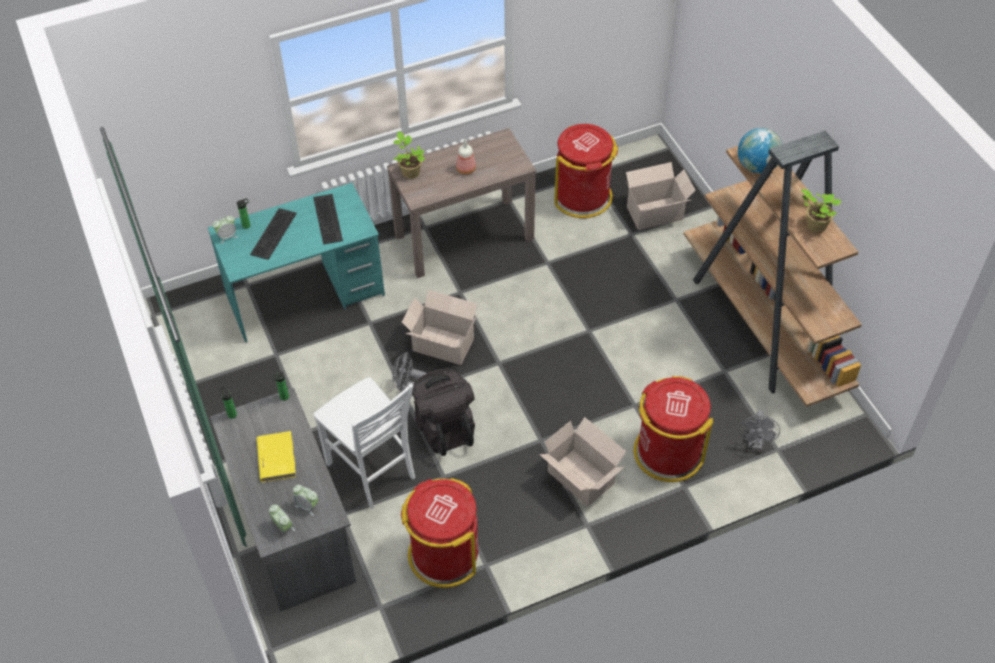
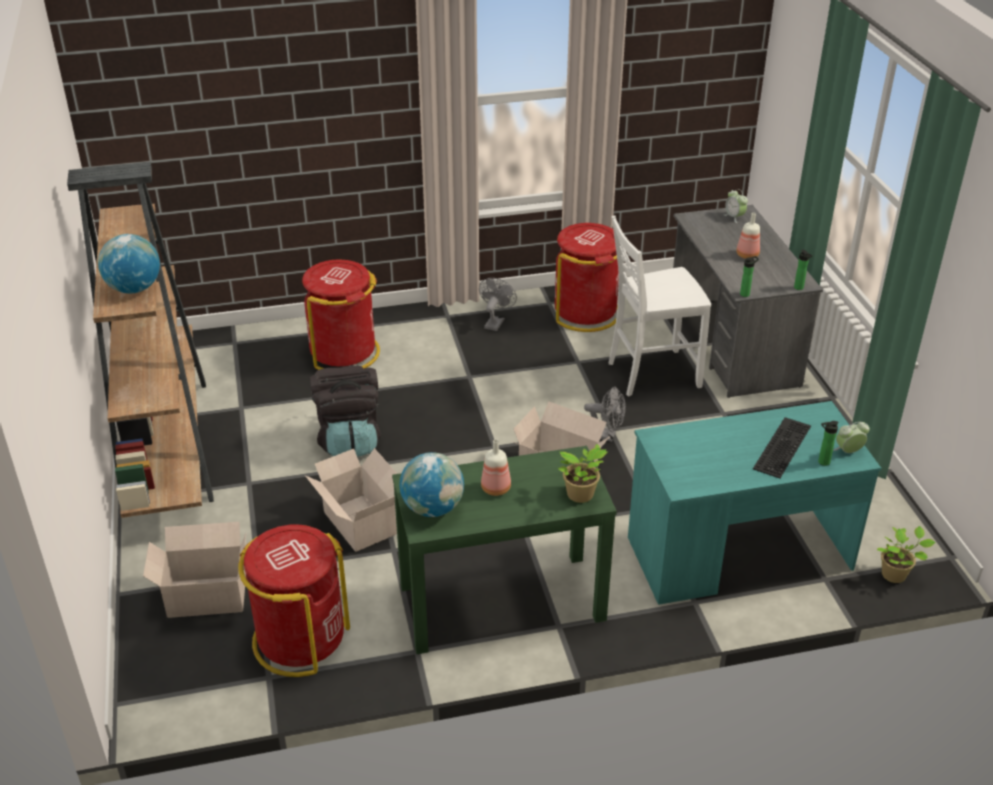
camera: 170 degrees left, 15 degrees down
(276, 458) = (746, 255): yellow book -> bottle
(307, 506) = (713, 226): alarm clock -> none
(329, 219) = (704, 455): keyboard -> none
(372, 471) = (651, 374): white chair -> white chair turned 75 degrees counterclockwise
(444, 427) = (570, 398): black backpack -> black backpack (349, 440)
(464, 236) = (501, 602): brown console table -> green console table
(502, 151) = (433, 508): none -> globe
(581, 479) = (439, 344): cardboard box -> cardboard box (359, 521)
(755, 443) = (252, 349): grey fan -> grey fan (495, 322)
(814, 225) = (123, 231): potted plant -> potted plant (895, 575)

